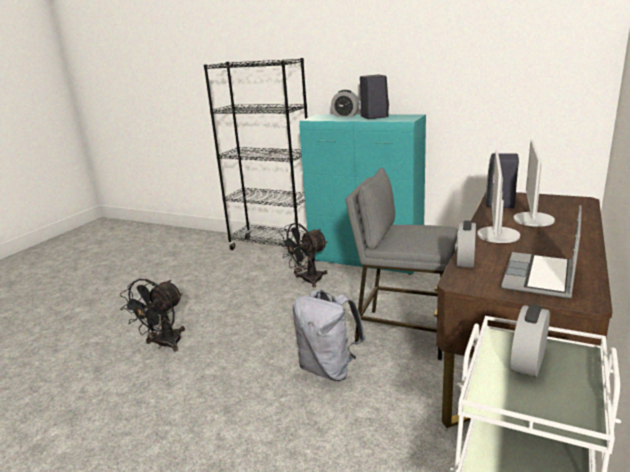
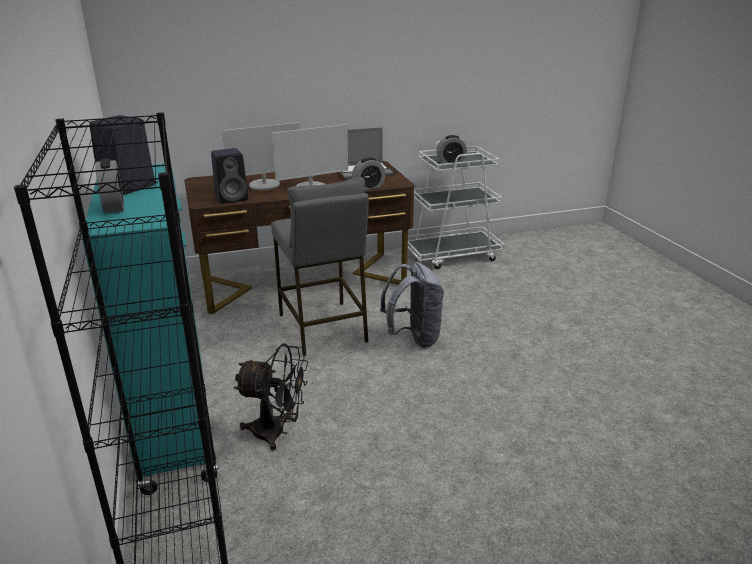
camera: 135 degrees left, 5 degrees up
(164, 345) = (525, 449): black fan -> none

